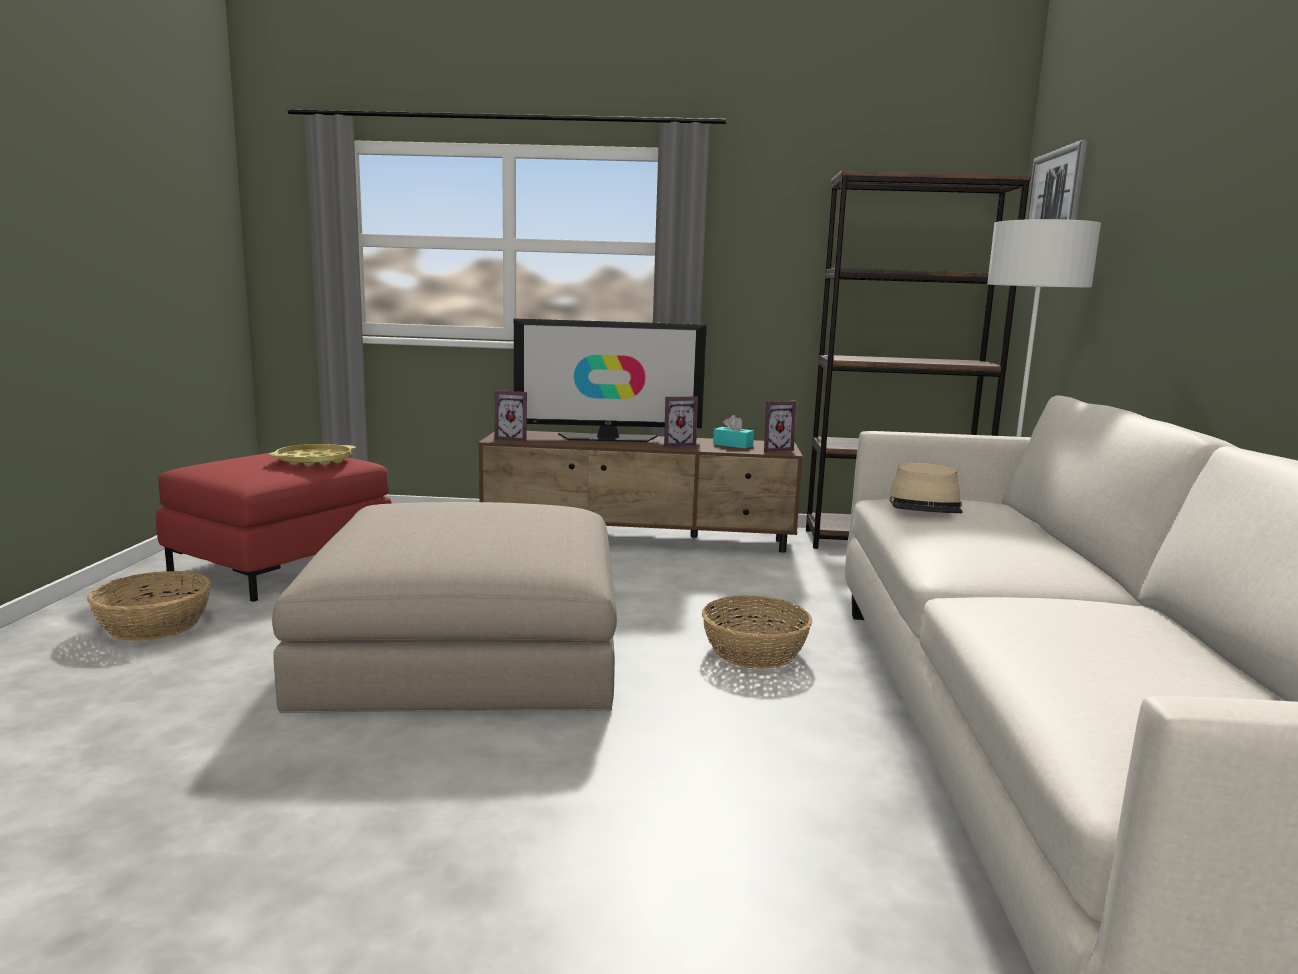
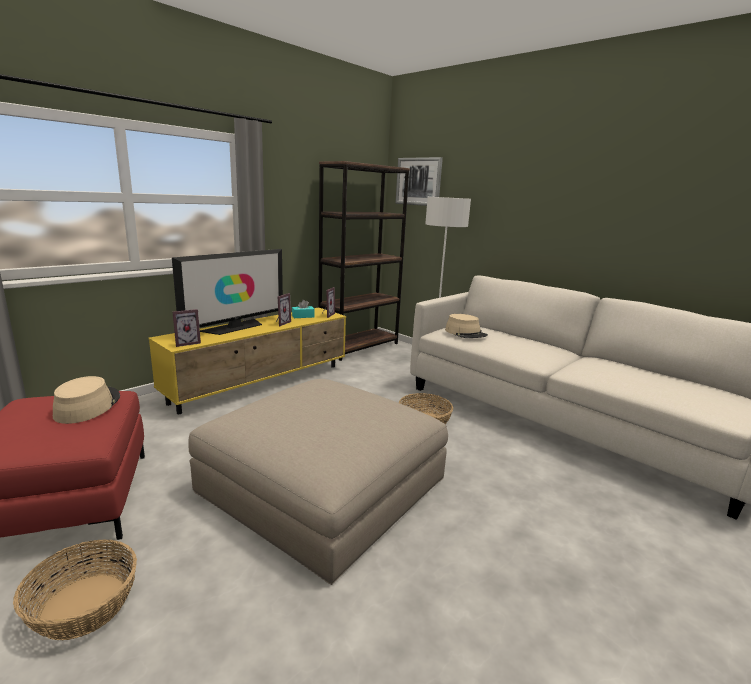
camera: 50 degrees left, 5 degrees up
(314, 461) = (87, 406): yellow tray -> beige hat
(640, 539) = (261, 383): brown tv stand -> yellow tv stand

